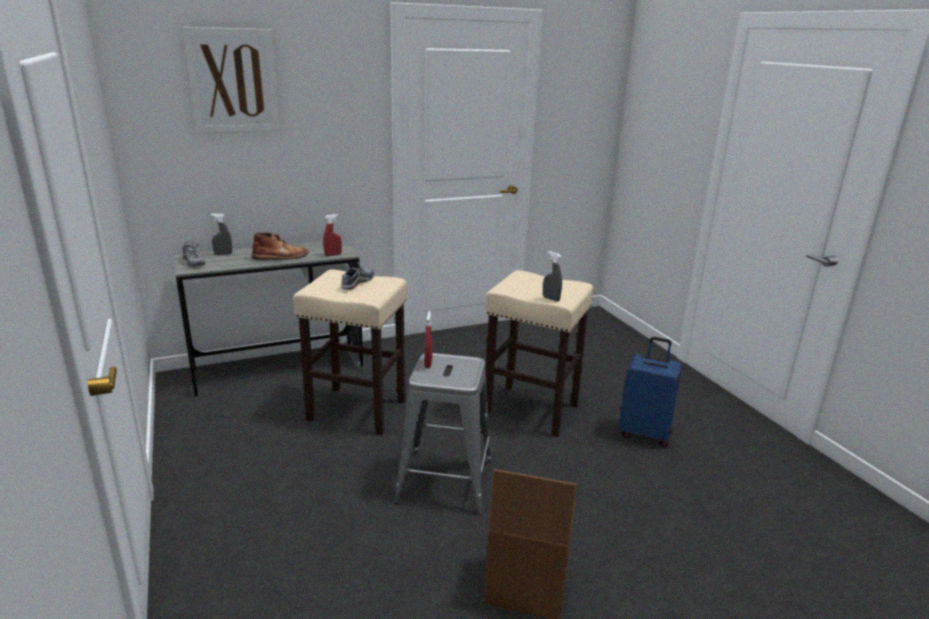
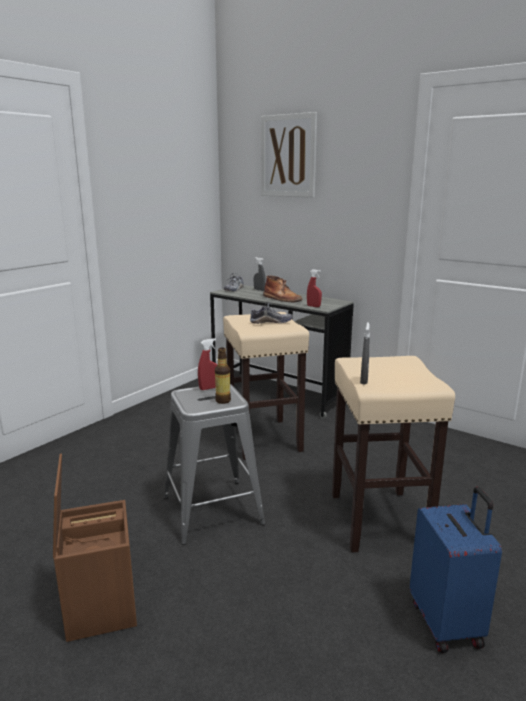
camera: 60 degrees right, 5 degrees down
(465, 365) = (223, 401): none -> bottle

